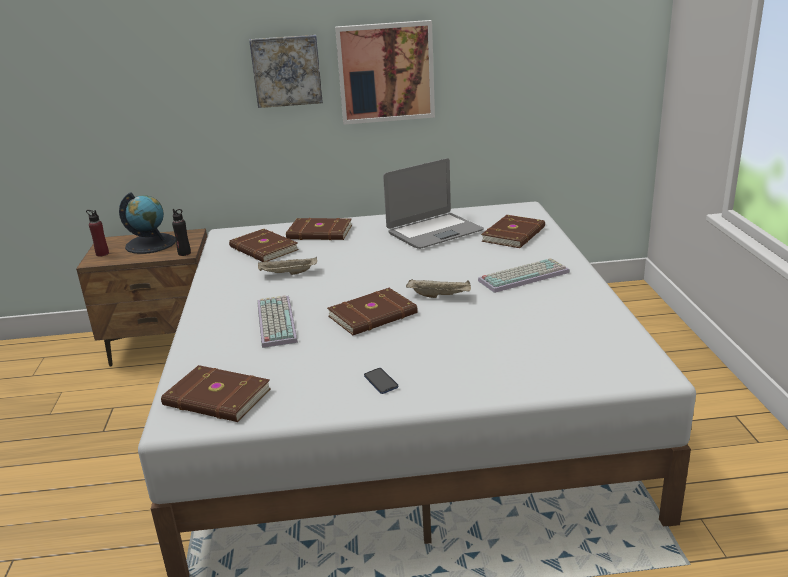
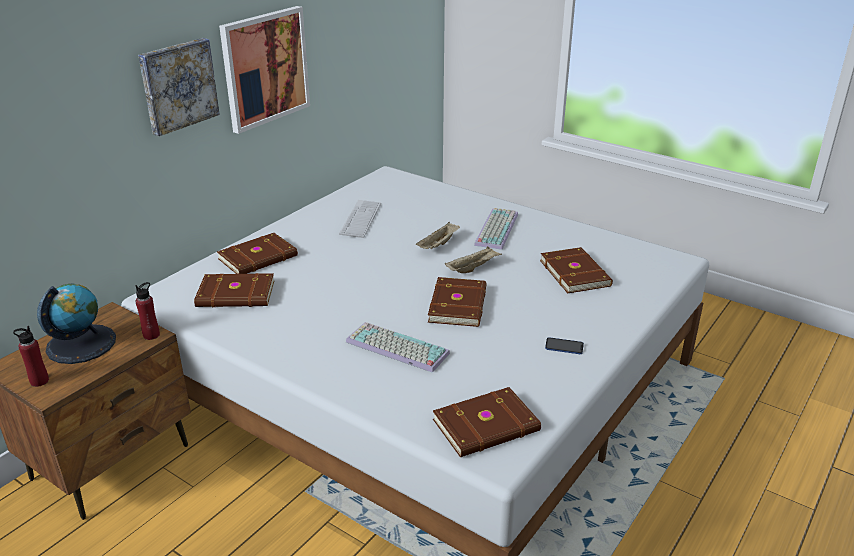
camera: 50 degrees left, 5 degrees up
(184, 253) = (151, 335): black bottle -> red bottle
(287, 274) = (313, 305): beige tray -> beige tray (438, 245)
(434, 232) = (361, 219): laptop -> keyboard
(515, 234) = (426, 199): brown book -> brown book (575, 273)

